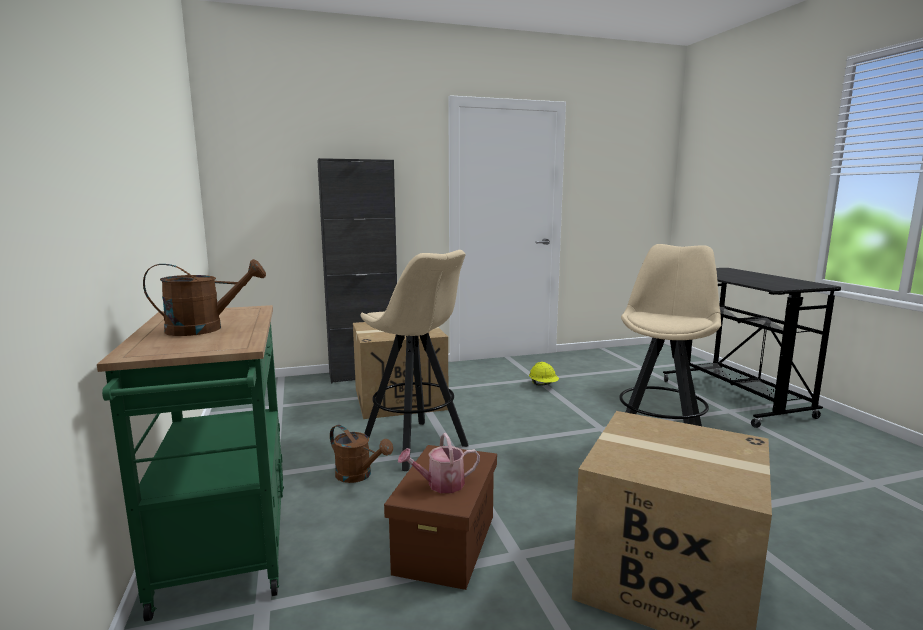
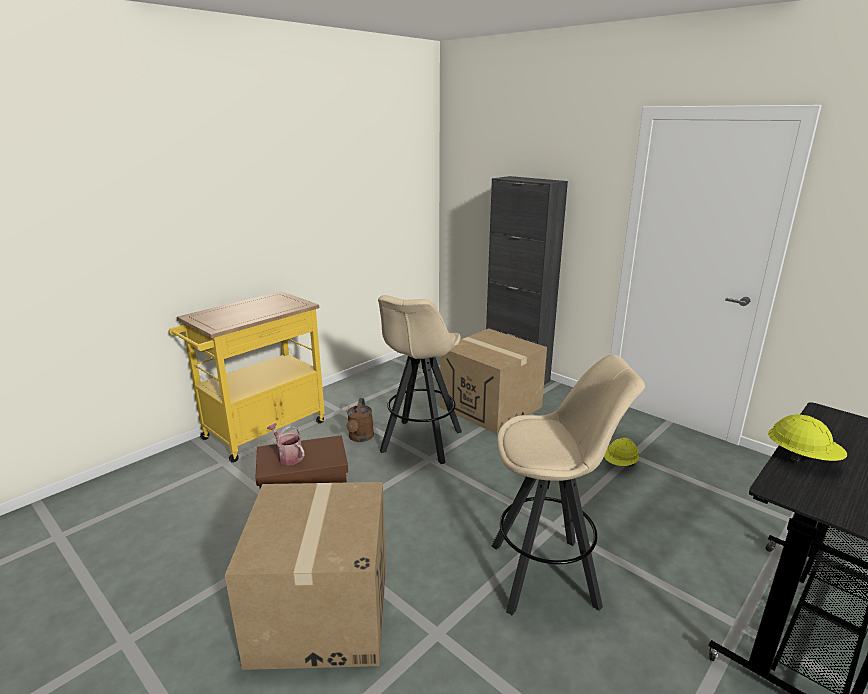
camera: 60 degrees right, 10 degrees up
(205, 329) = (248, 311): brown watering can -> none
(225, 549) = (261, 432): green cart -> yellow cart
(739, 280) = (802, 458): none -> yellow hard hat

